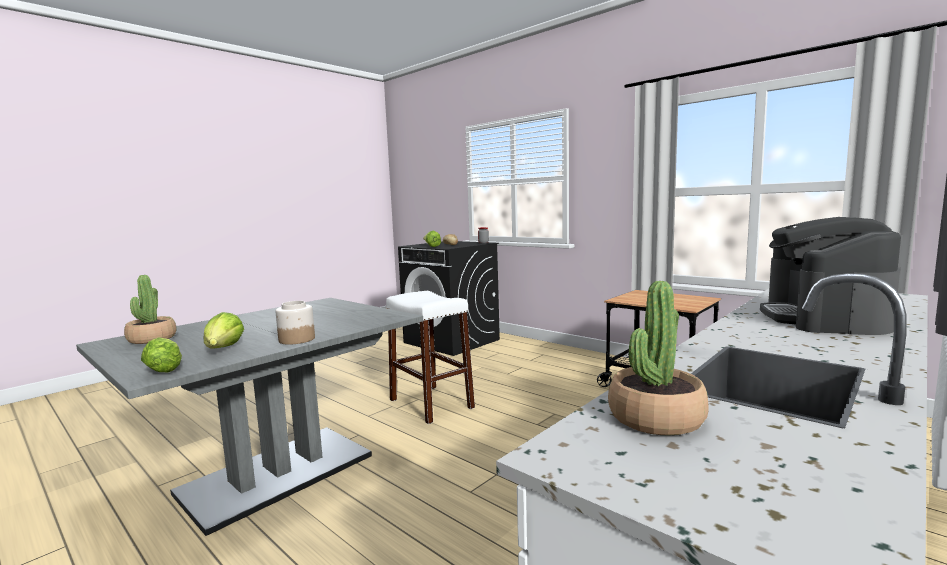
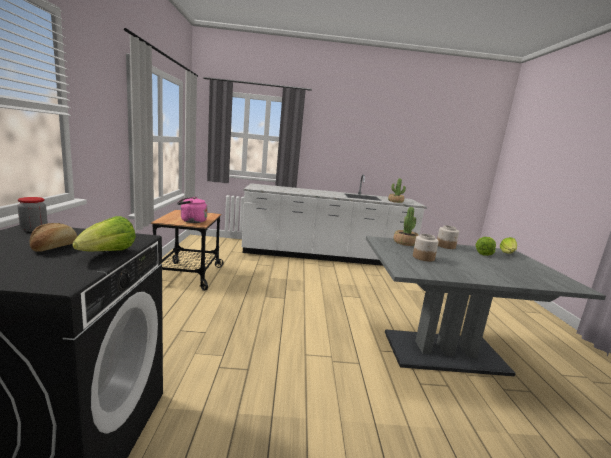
camera: 135 degrees left, 5 degrees up
(152, 339) = (542, 278): potted plant -> potted plant (405, 243)
(319, 314) = (423, 257): none -> jar
(431, 404) = (305, 343): white stool -> none
(639, 298) = (191, 221): none -> pink kettle
(823, 318) = (303, 191): coffee machine -> none

